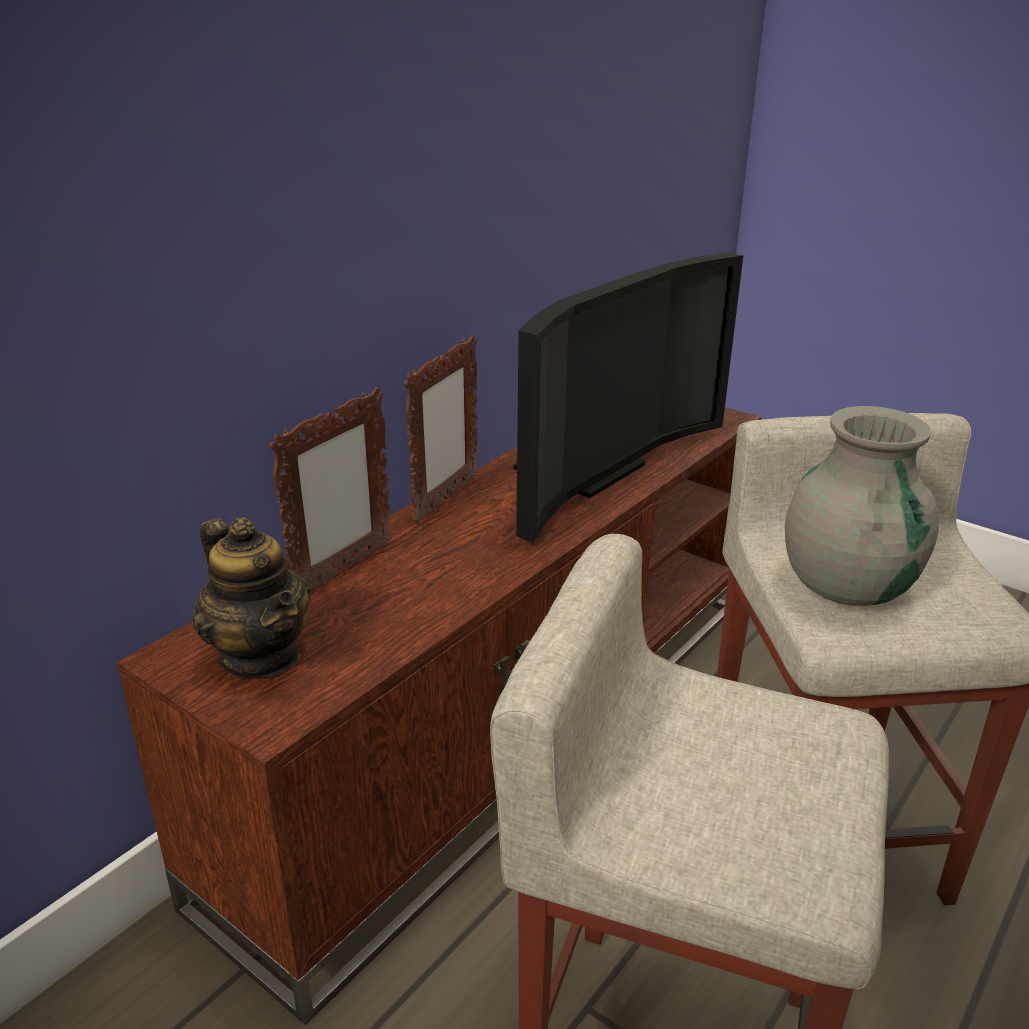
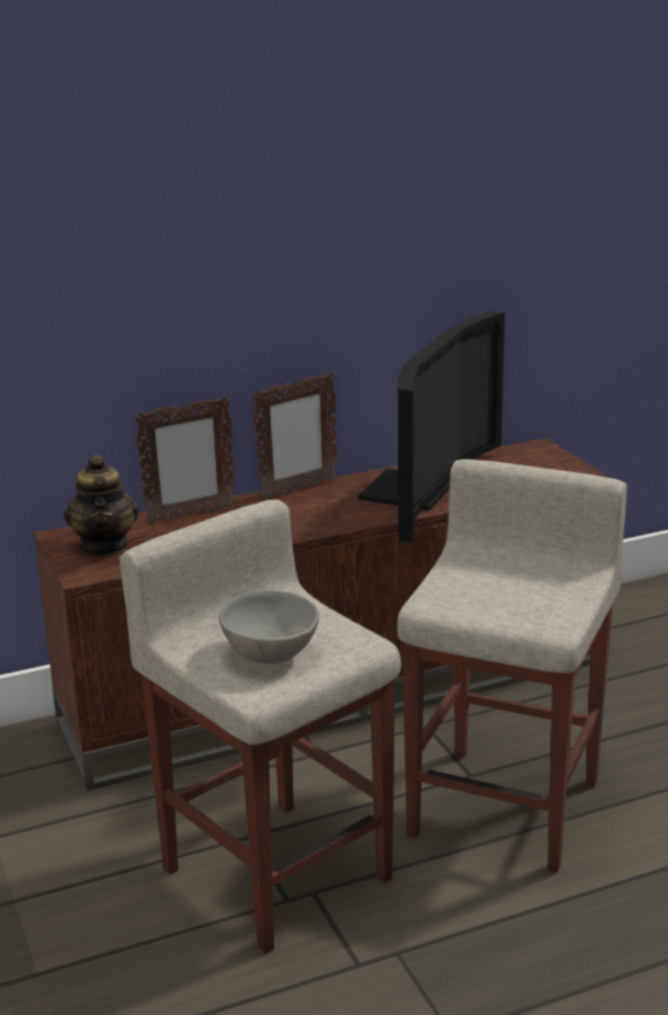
camera: 30 degrees right, 5 degrees down
(593, 473) = (421, 493): television -> television turned 45 degrees counterclockwise
(754, 796) = (272, 654): none -> grey bowl
(847, 586) = (477, 584): grey vase -> none

